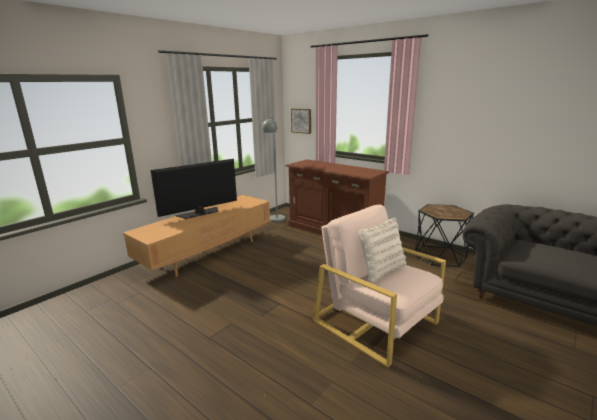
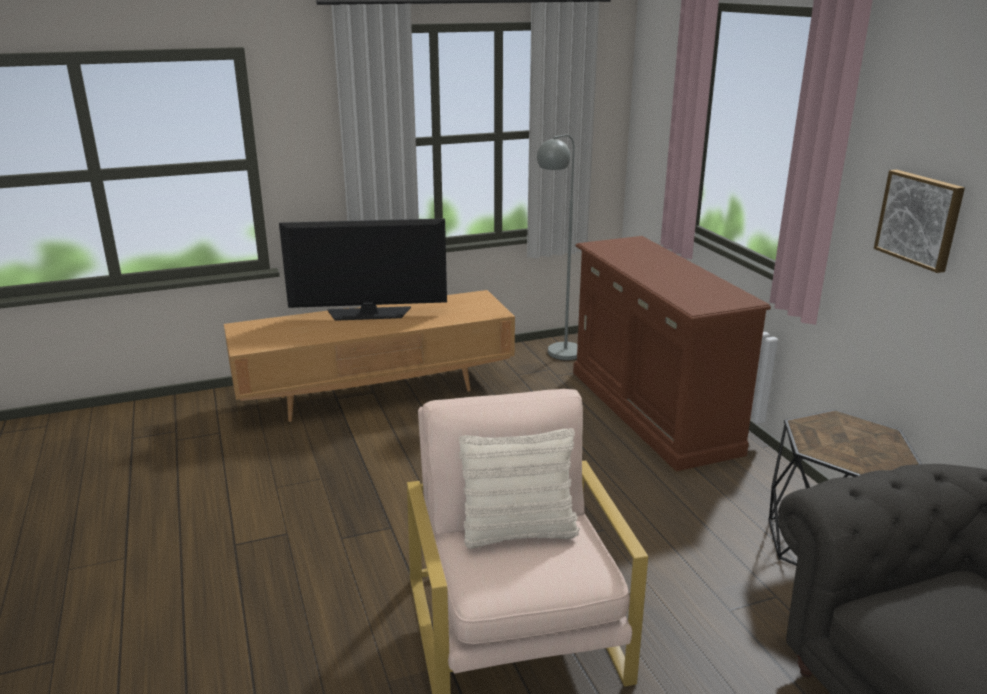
camera: 30 degrees right, 5 degrees up
(301, 120) = (654, 144): picture -> picture (920, 219)

